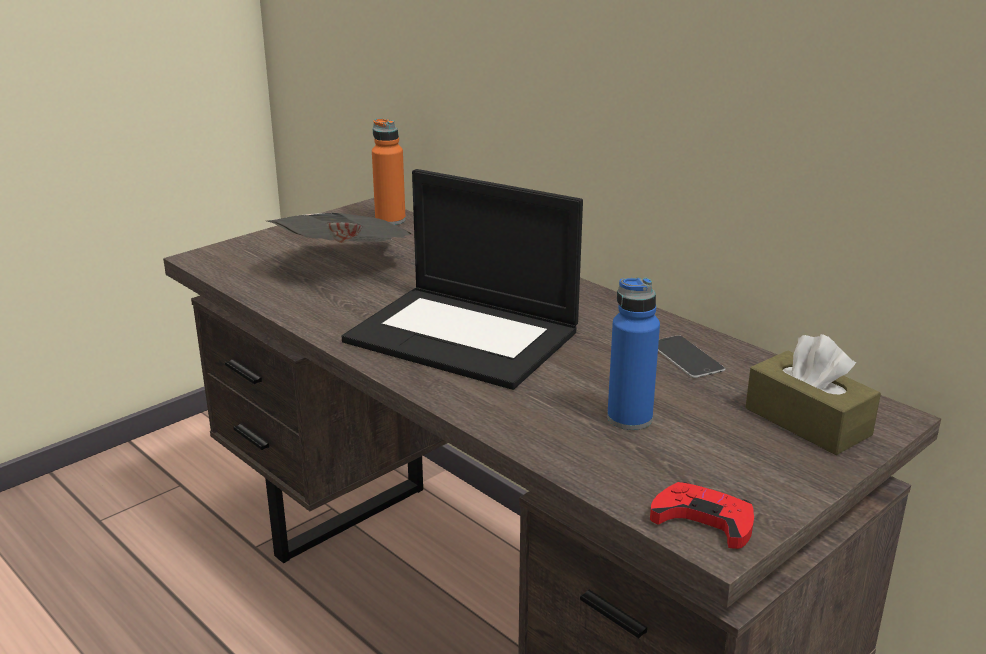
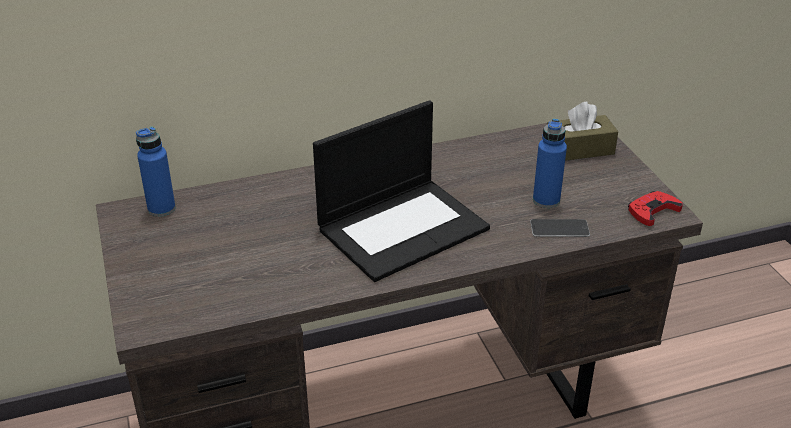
camera: 65 degrees left, 10 degrees up
(346, 265) = (236, 251): newspaper -> none
(390, 220) = (161, 208): orange bottle -> blue bottle
(686, 357) = (488, 159): phone -> phone (559, 228)

